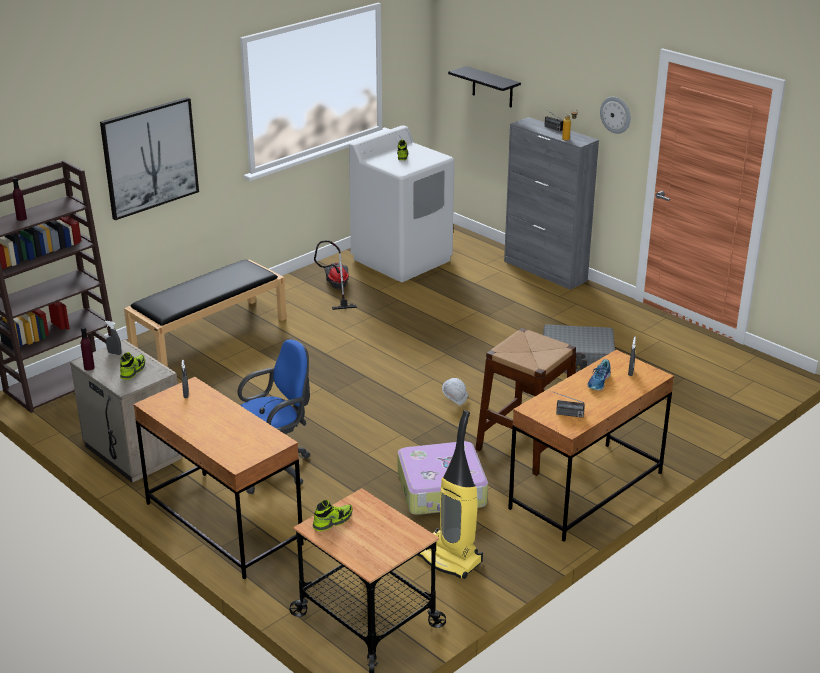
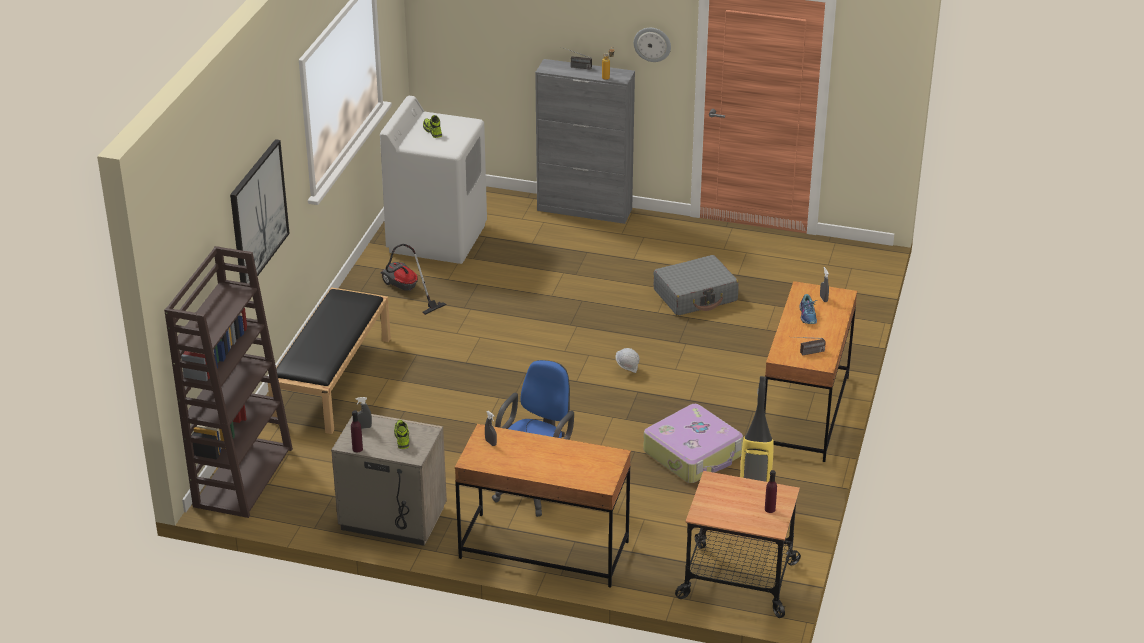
camera: 30 degrees left, 5 degrees up
(21, 218) = (210, 321): purple bottle -> purple bottle (770, 509)
(332, 521) = (710, 505): shoe -> none
(492, 87) = (492, 34): black shelf -> none
(525, 445) = (723, 390): brown stool -> none

